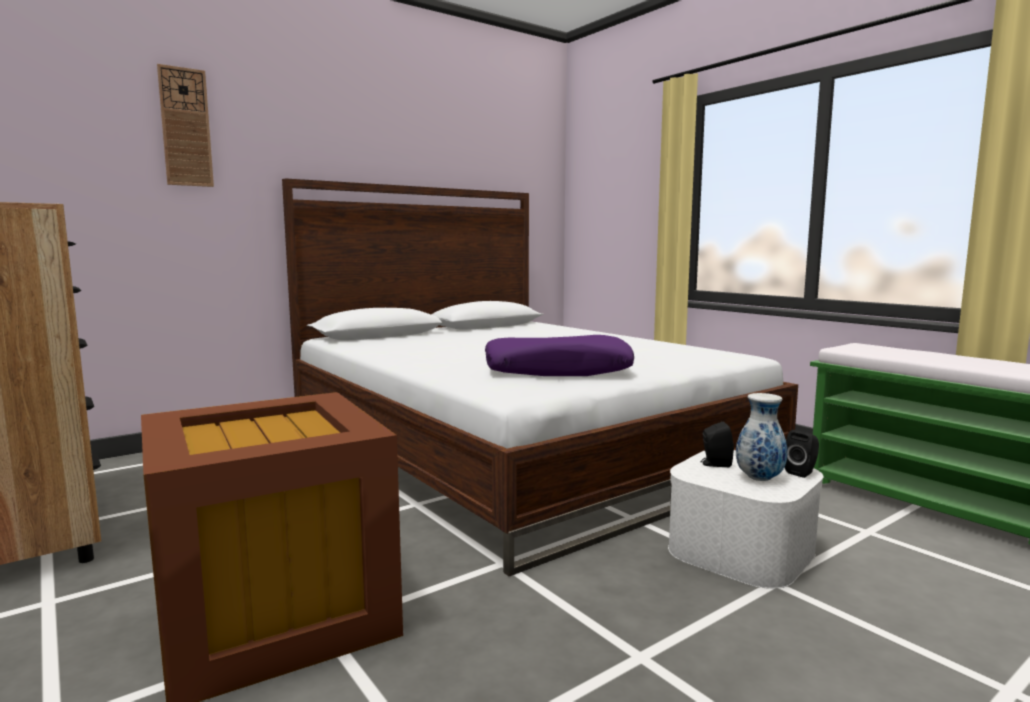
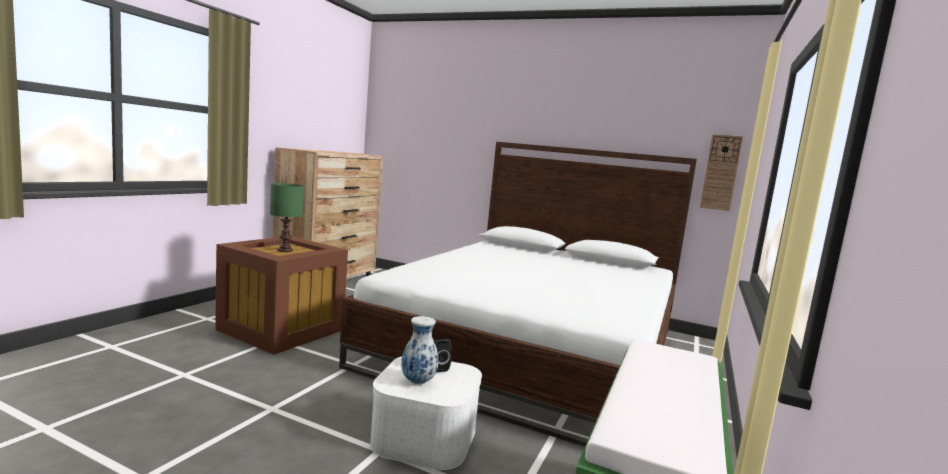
camera: 60 degrees right, 0 degrees up
(186, 127) = (458, 113): wall clock -> wall clock (721, 172)
(258, 433) = (284, 250): none -> green table lamp
(557, 371) = (462, 280): purple pillow -> none
(802, 472) = (447, 397): black speaker -> none

